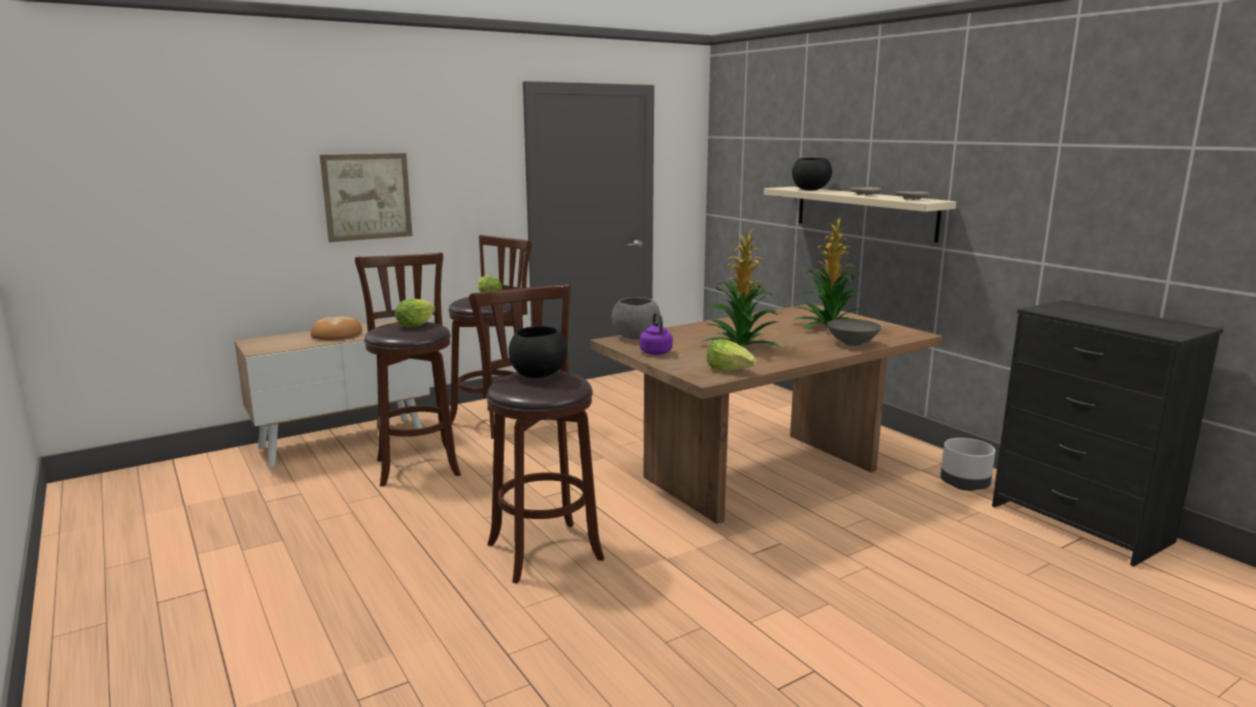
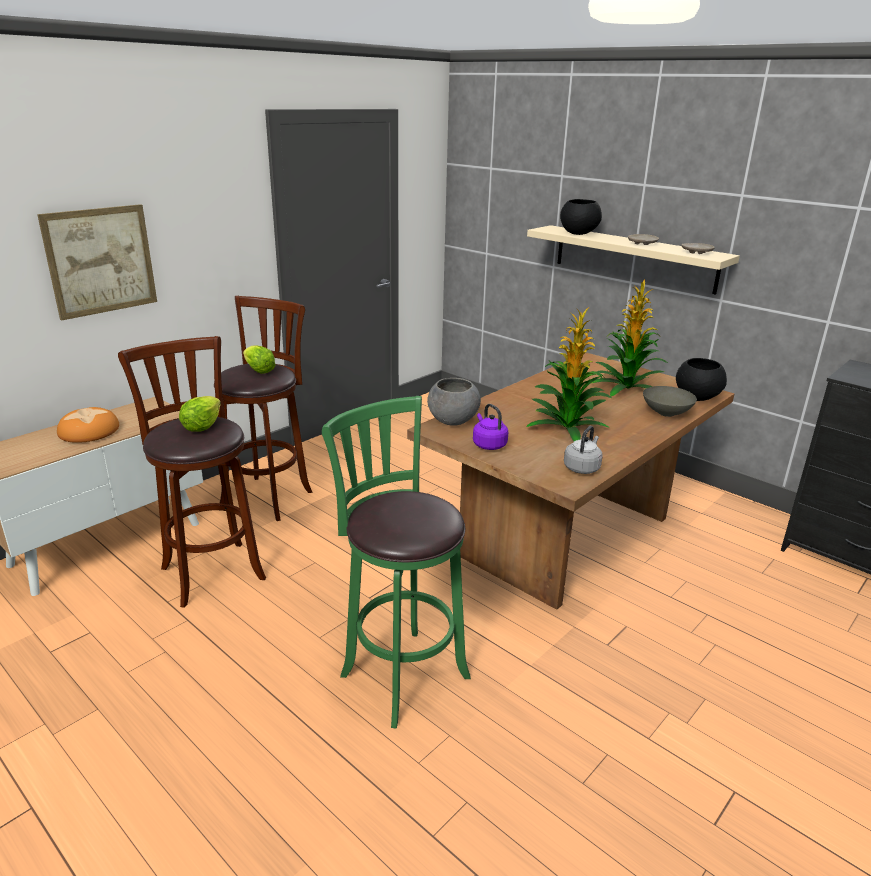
camera: 15 degrees left, 10 degrees up
(539, 375) = (402, 506): black bowl -> black bowl (697, 398)
(542, 548) = (400, 672): brown stool -> green stool
(730, 370) = (582, 467): lettuce -> grey kettle
(965, 486) = (747, 529): grey planter -> none

